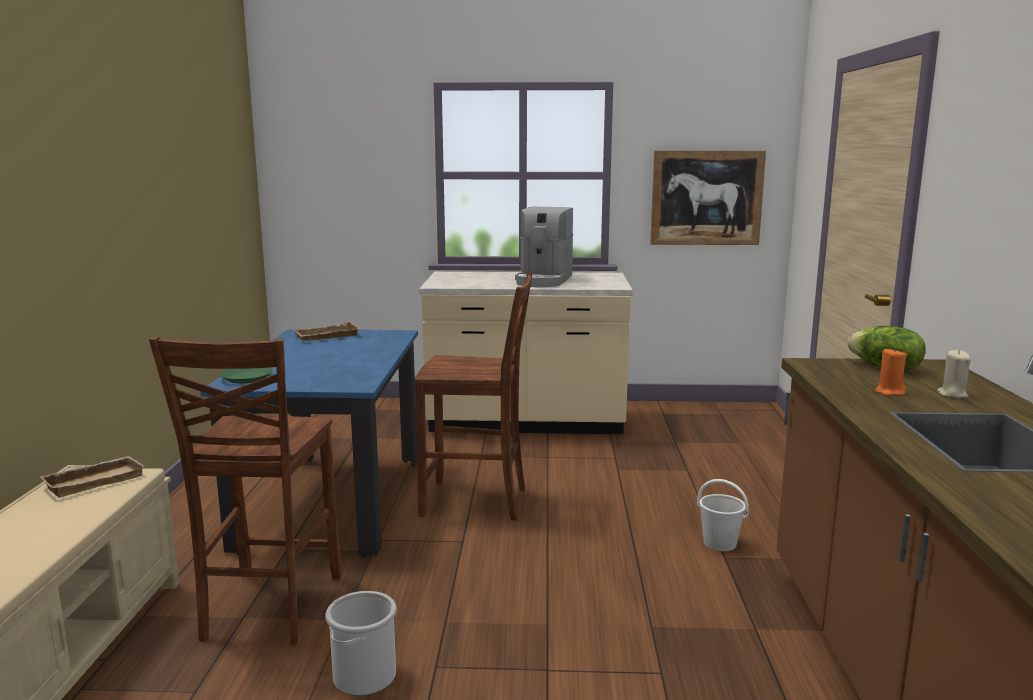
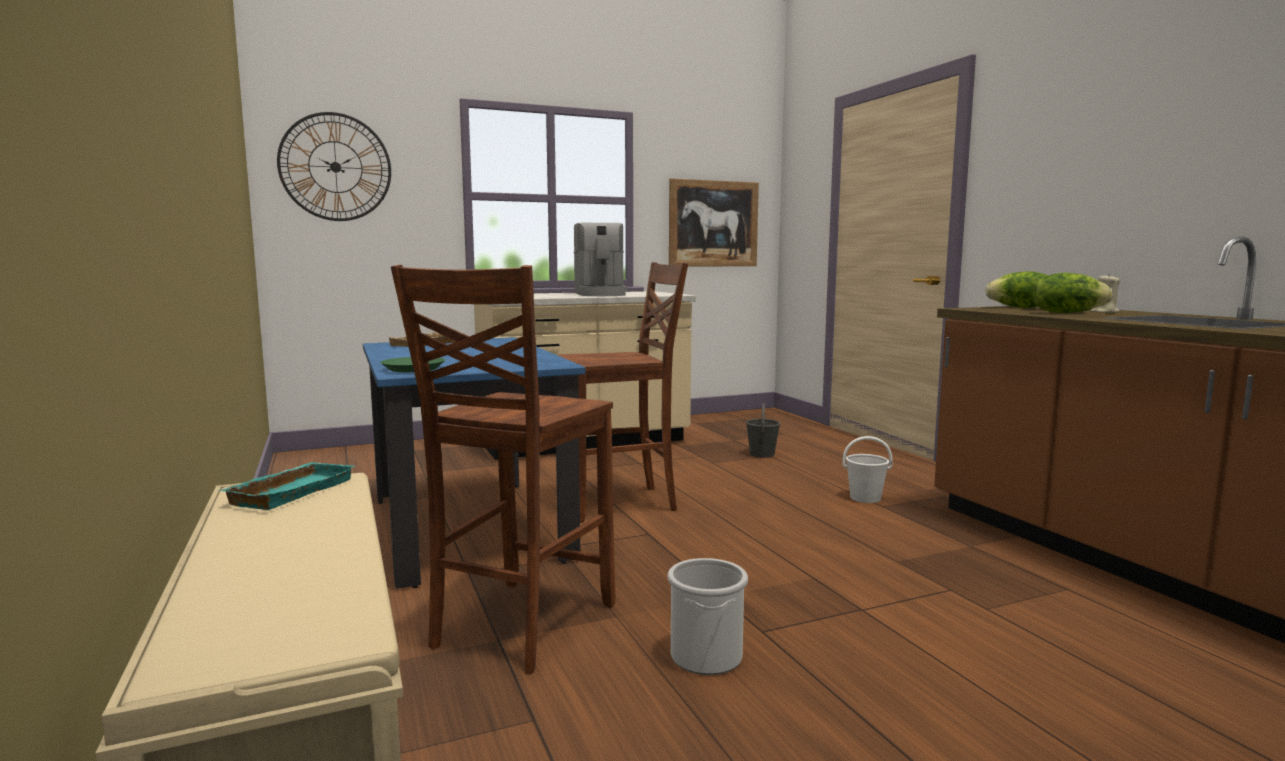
camera: 25 degrees left, 5 degrees down
(95, 481) = (290, 491): beige tray -> turquoise tray
(268, 609) = (519, 626): brown chair -> brown chair turned 45 degrees clockwise
(324, 153) = (335, 167): none -> wall clock
(681, 466) = (762, 454): none -> grey bucket
(889, 392) = (1066, 313): orange candle -> lettuce

